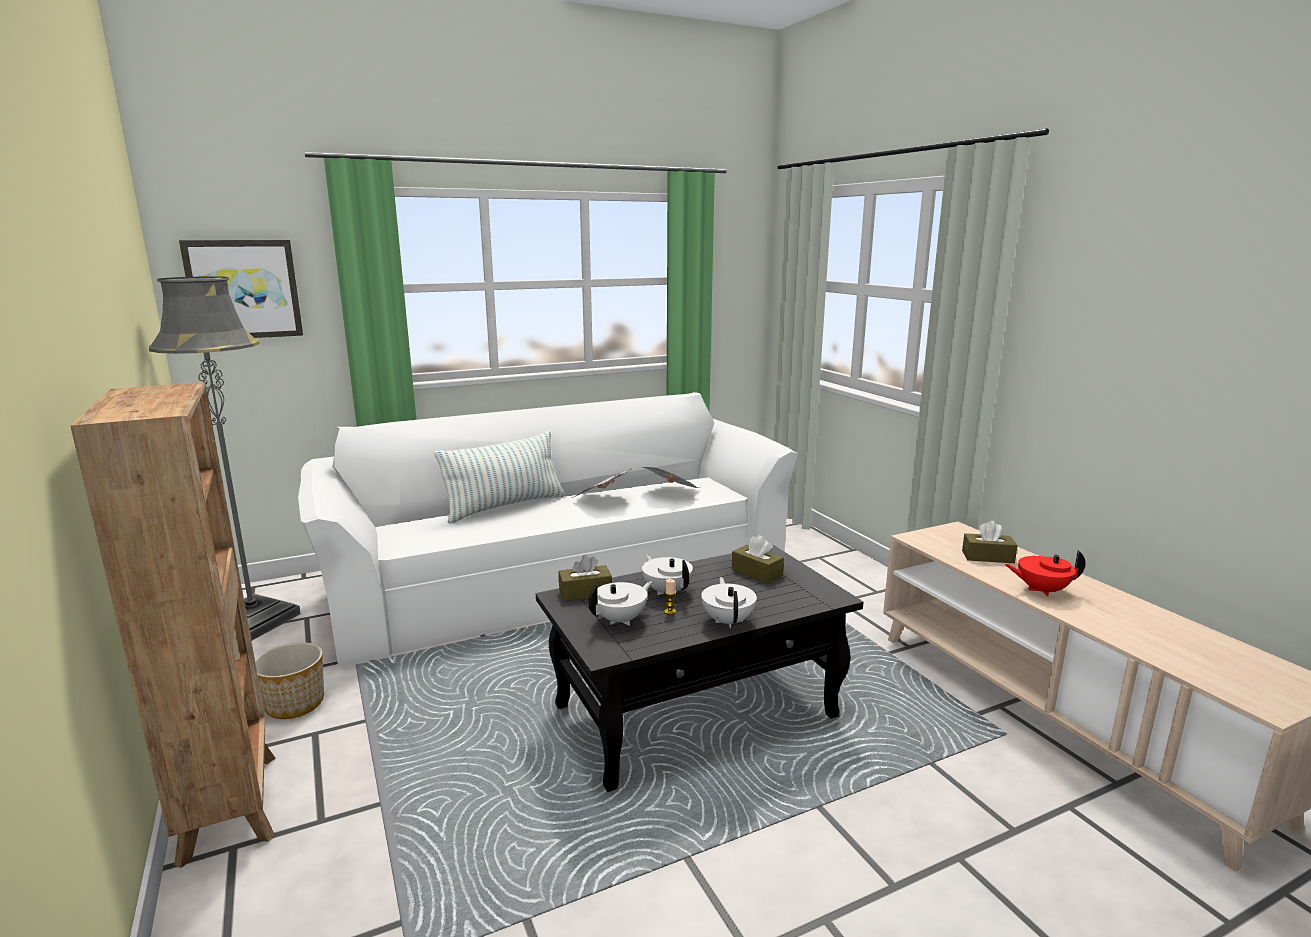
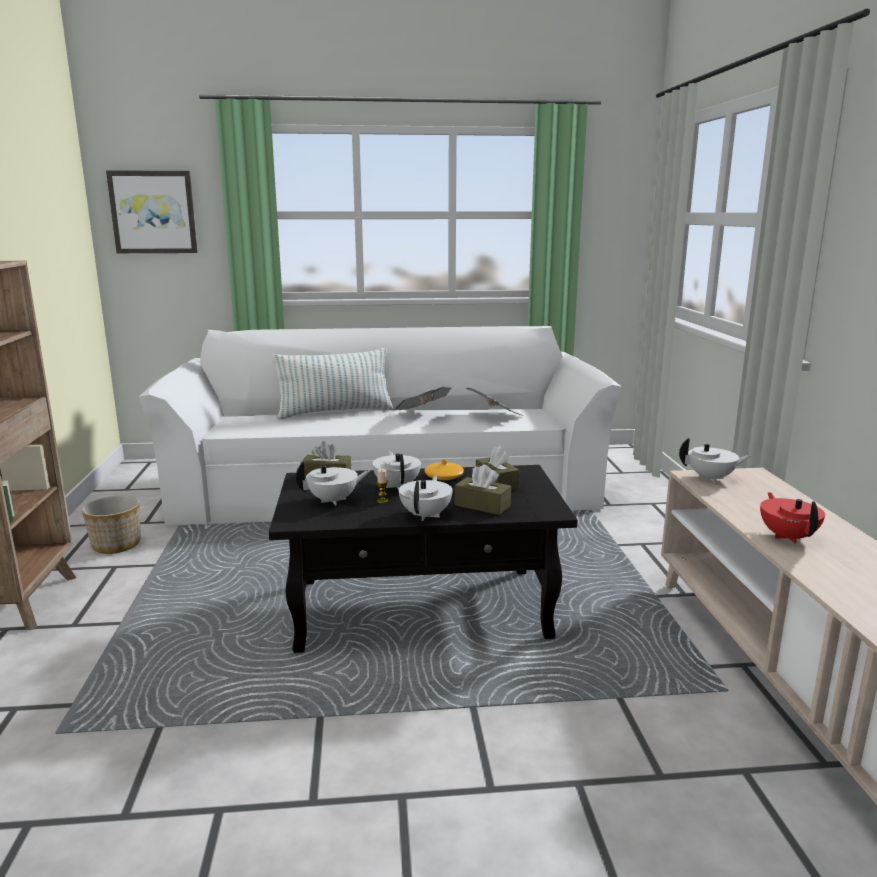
camera: 20 degrees right, 0 degrees up
(254, 621) = (133, 485): grey floor lamp -> none
(700, 572) = (444, 477): none -> orange vase
(931, 539) = (711, 478): none -> white teapot
(987, 557) = (759, 501): brown tissue box -> brown tissue box (482, 505)
(1041, 590) = (787, 537): red teapot -> red teapot turned 60 degrees clockwise

